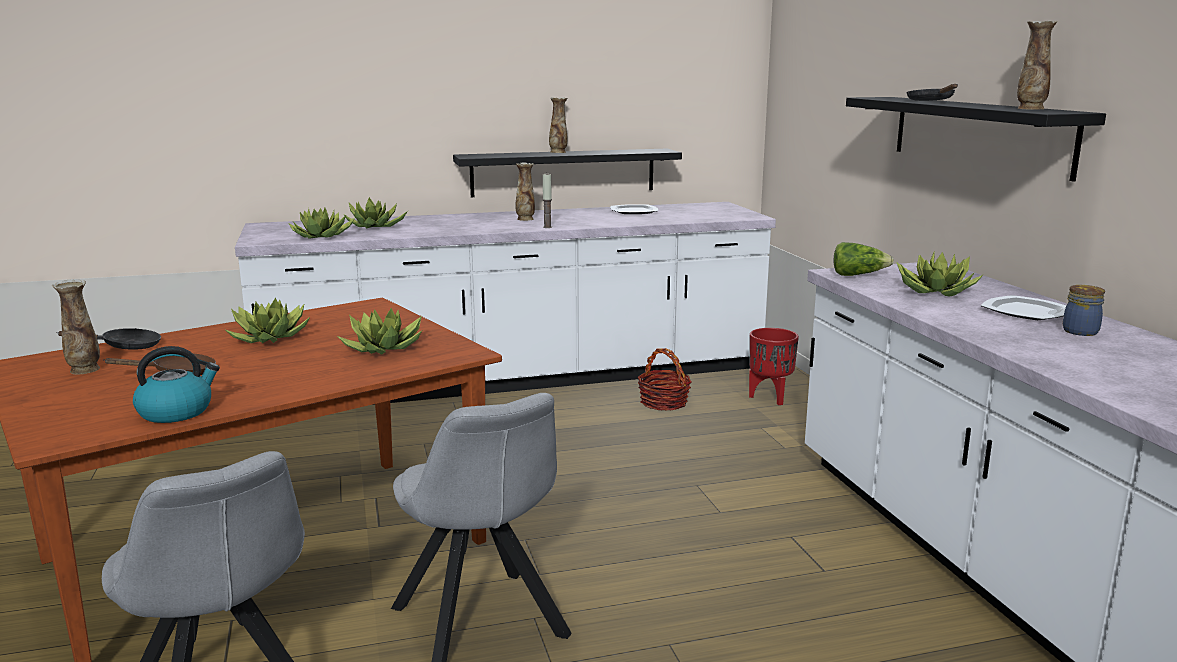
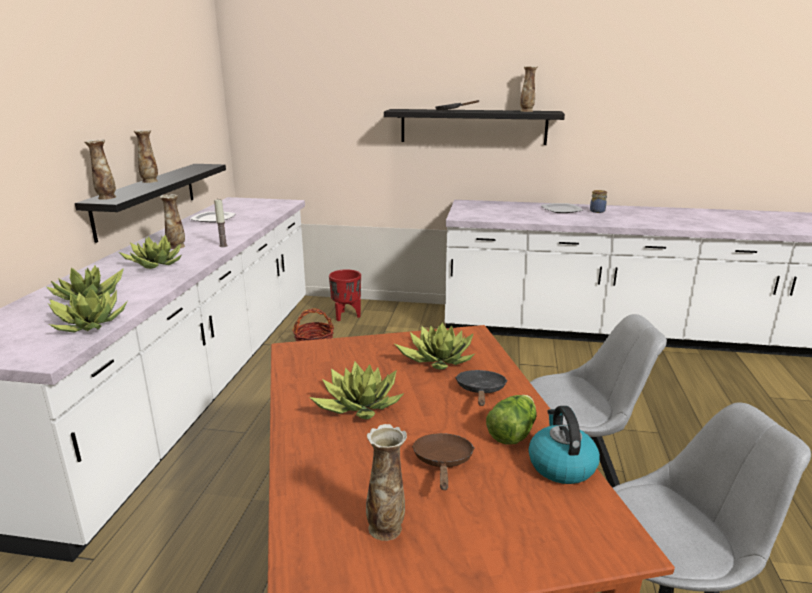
camera: 65 degrees left, 5 degrees up
(125, 347) = (310, 497): black frying pan -> black frying pan (481, 391)
(478, 155) = (106, 197): none -> vase
(858, 275) = (470, 215): lettuce -> lettuce (512, 432)
(933, 291) = (514, 212): potted plant -> potted plant (155, 264)

